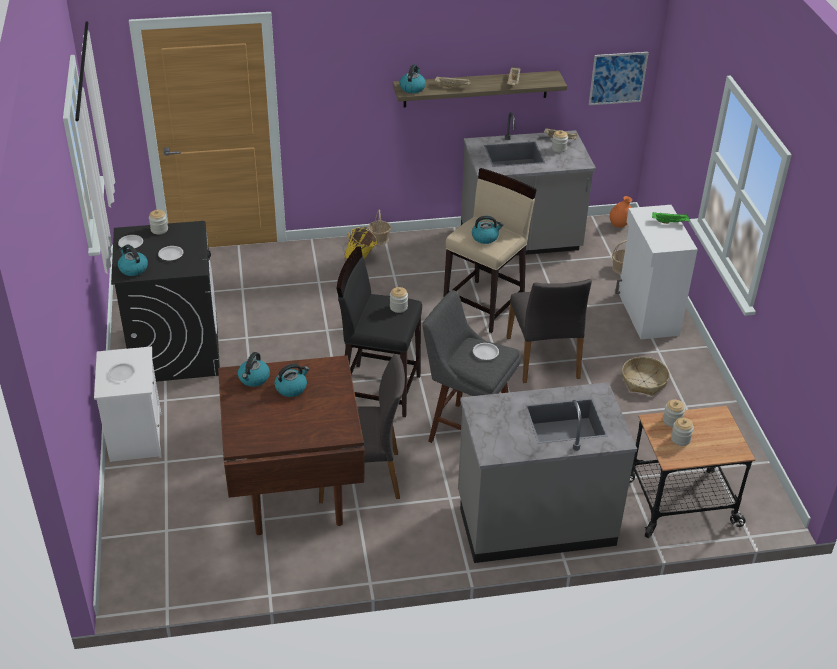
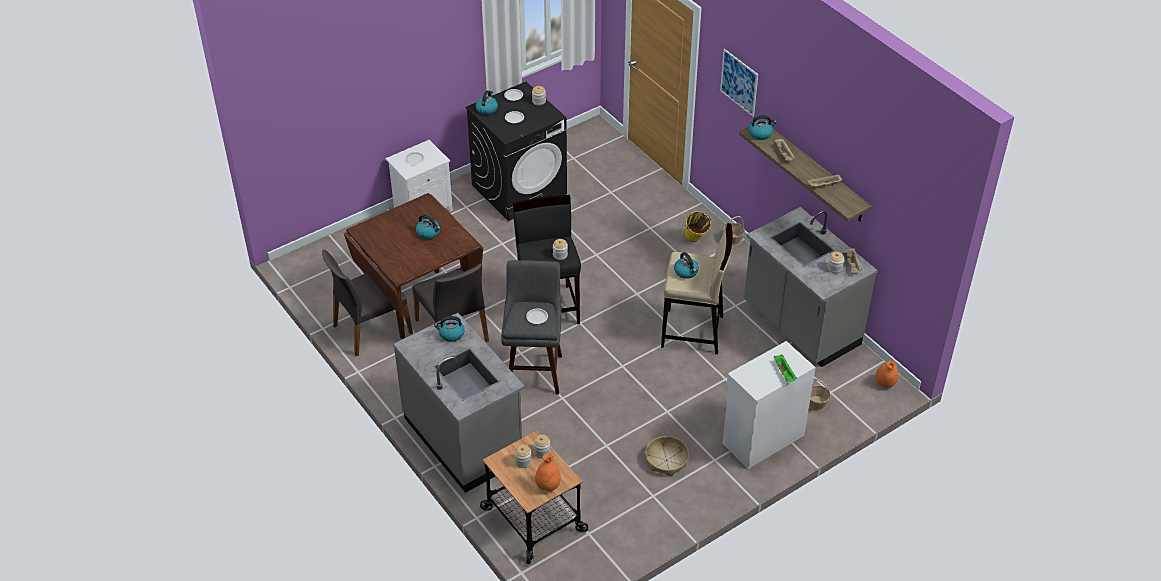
camera: 65 degrees right, 5 degrees up
(254, 378) = (427, 212): kettle -> kettle (451, 334)
(544, 358) = (652, 389): grey chair -> grey chair (371, 329)
(618, 78) = (914, 250): picture -> picture (739, 82)
(723, 431) = (548, 485): none -> orange vase

